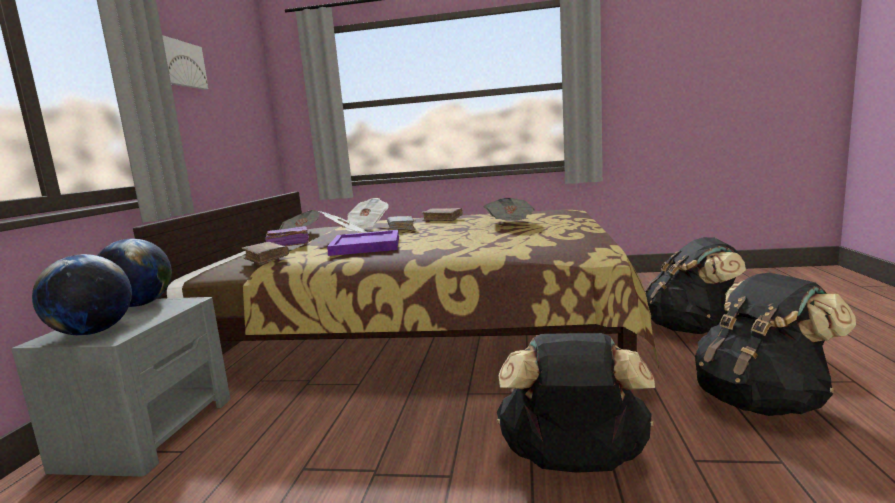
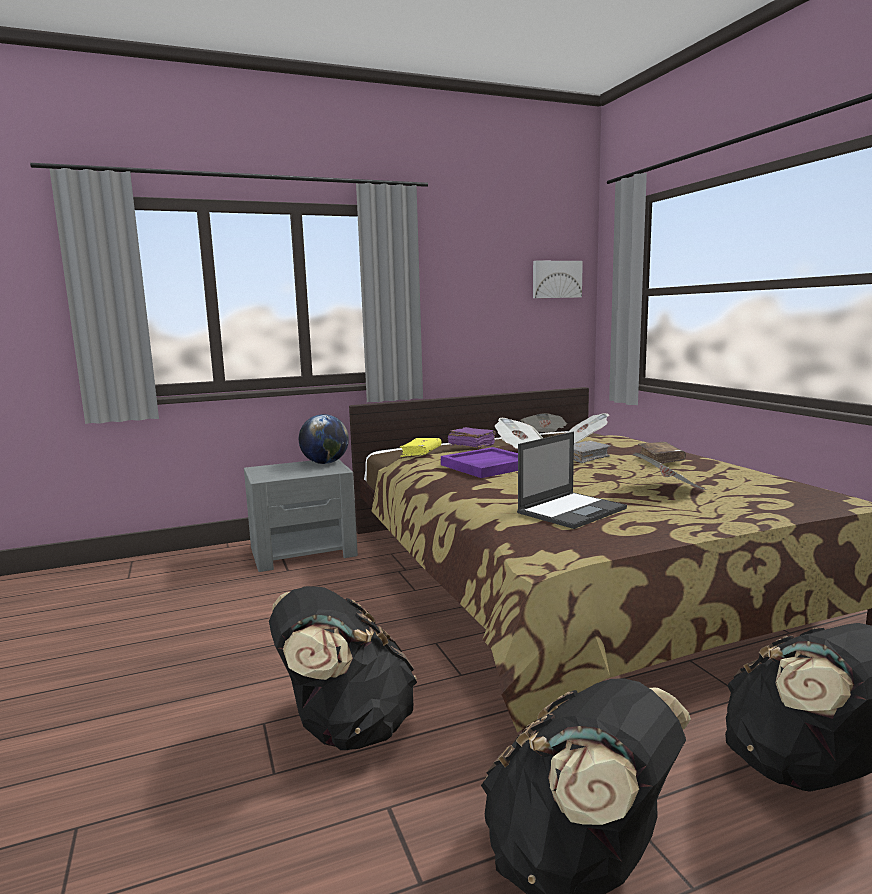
camera: 60 degrees right, 0 degrees up
(93, 332) = (270, 472): globe -> none
(180, 64) = (454, 264): picture -> picture (556, 279)
(266, 259) = (421, 453): brown book -> yellow book
(520, 240) = (572, 510): none -> laptop

